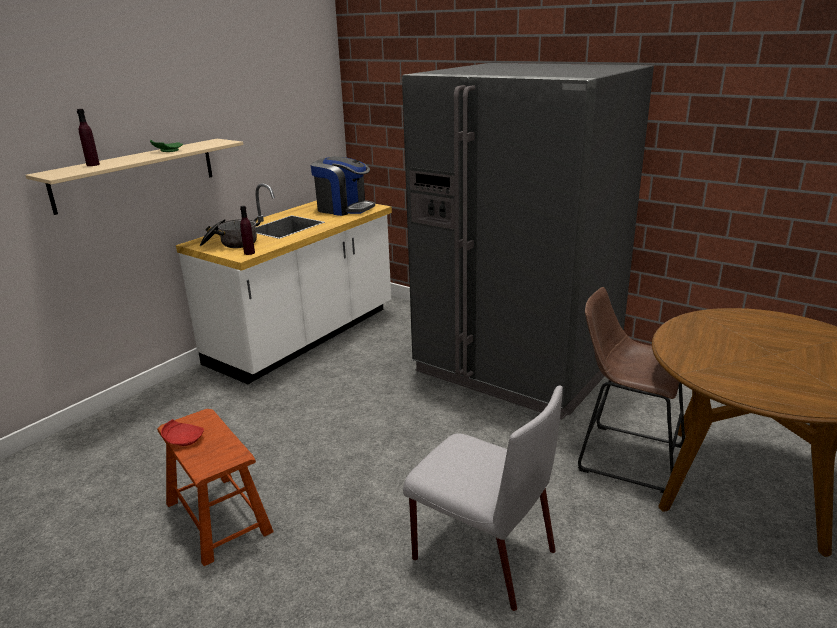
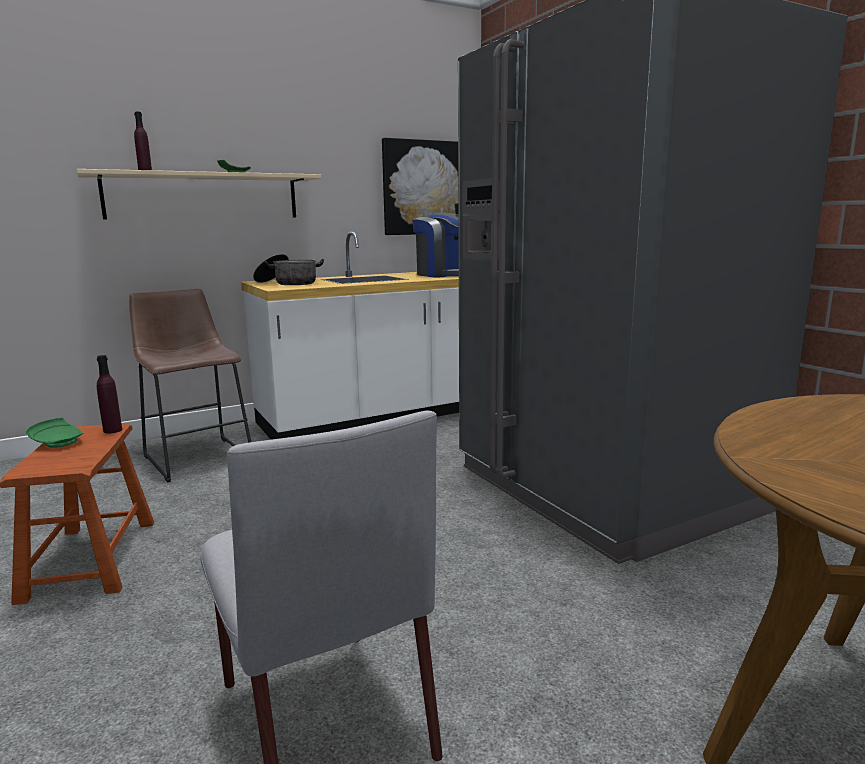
camera: 25 degrees right, 10 degrees down
(183, 439) = (59, 442): red plate -> green plate
(249, 253) = (290, 287): purple bottle -> purple bottle (112, 430)
(304, 129) = (423, 188): none -> picture
(624, 455) = (692, 644): brown stool -> brown stool (197, 456)

